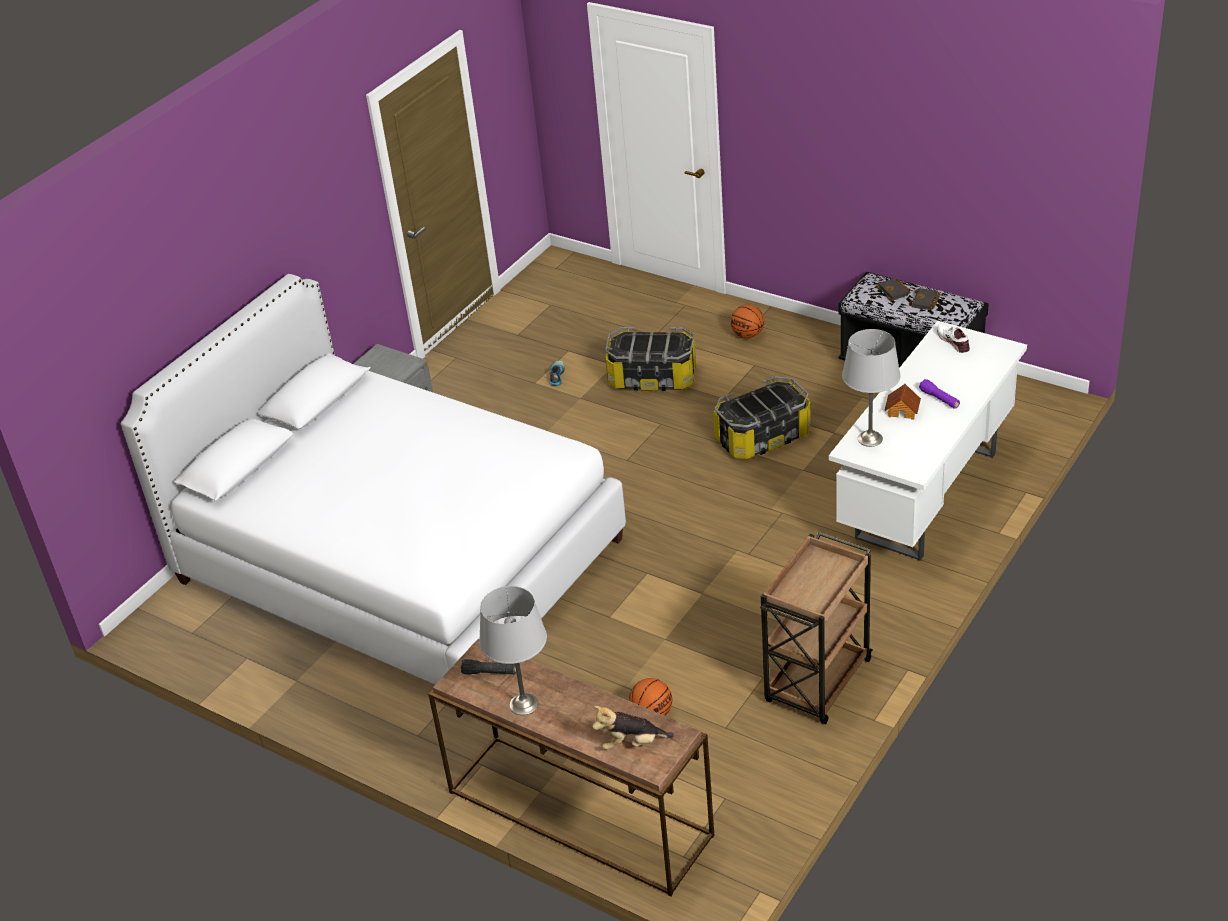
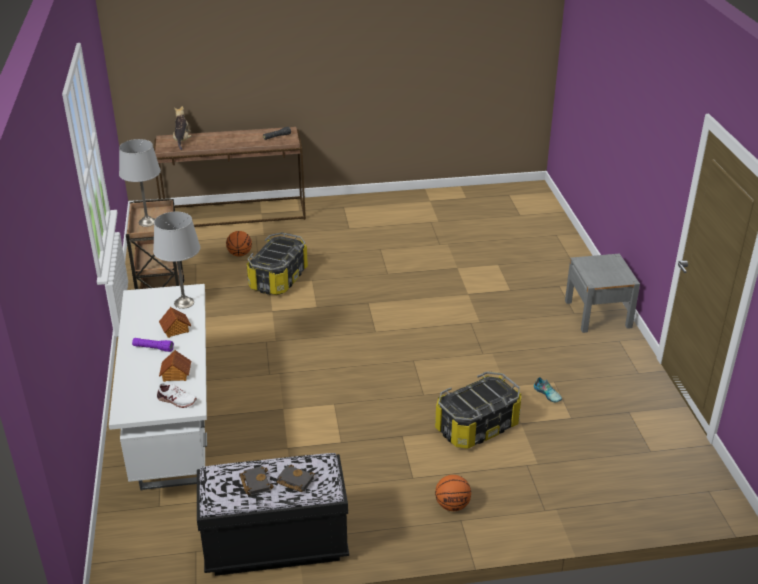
camera: 135 degrees right, 5 degrees down
(400, 561) = (462, 256): white bed -> none
(524, 705) = (246, 134): grey table lamp -> grey table lamp (147, 222)
(632, 743) = (182, 140): plush toy -> plush toy turned 45 degrees counterclockwise
(763, 437) = (337, 419): storage box -> storage box (278, 279)
(937, 364) = (175, 374): none -> toy house

